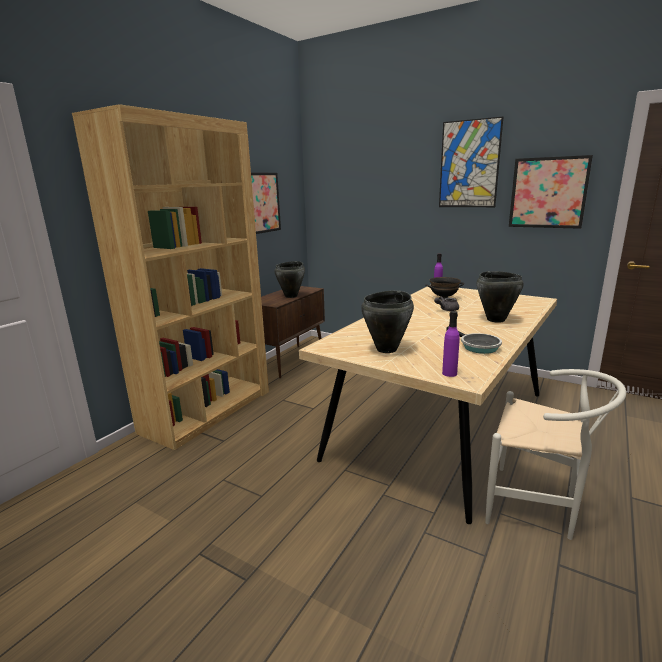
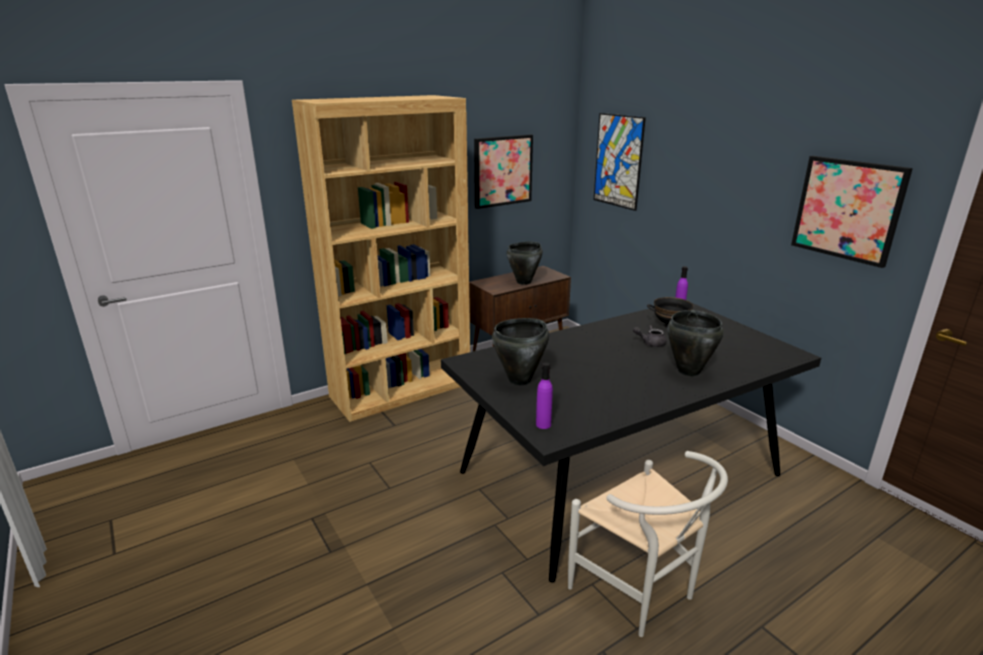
camera: 25 degrees right, 5 degrees up
(441, 425) = (618, 474): beige dining table -> black dining table
(469, 164) = (756, 153): picture -> picture (618, 161)
(477, 346) = (615, 401): frying pan -> none

